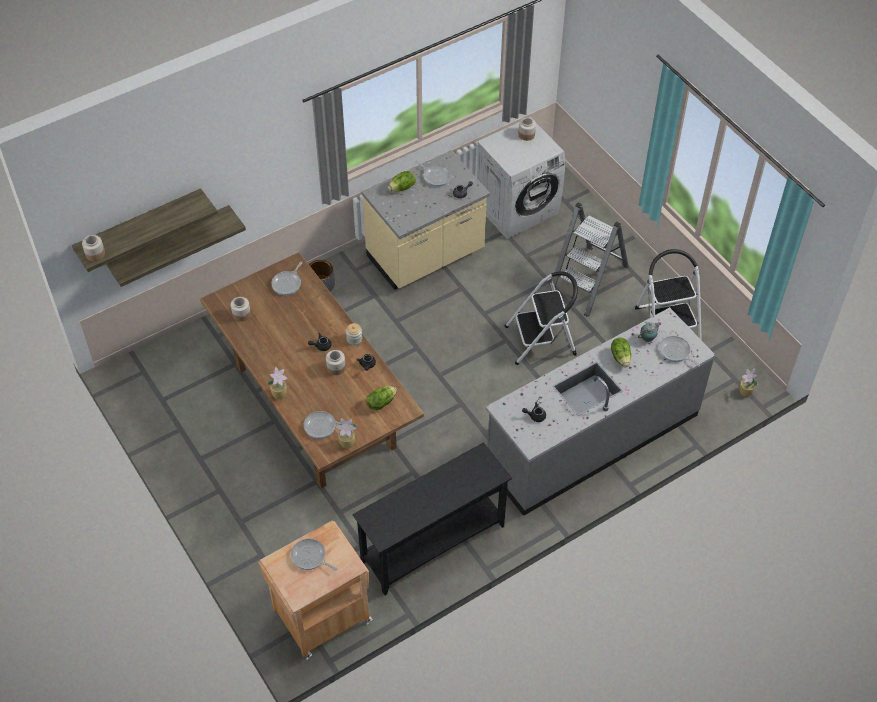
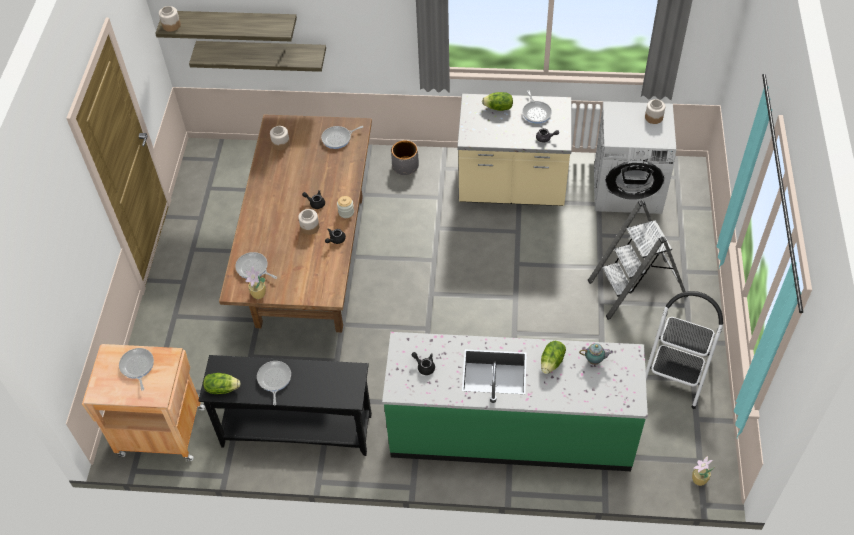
camera: 40 degrees right, 0 degrees up
(280, 394) = (248, 223): potted plant -> none
(381, 402) = (316, 277): lettuce -> lettuce (222, 388)
(543, 340) = (547, 317): step ladder -> none
(592, 440) = (511, 431): grey counter -> green counter
(675, 352) = (610, 389): frying pan -> frying pan (274, 380)

